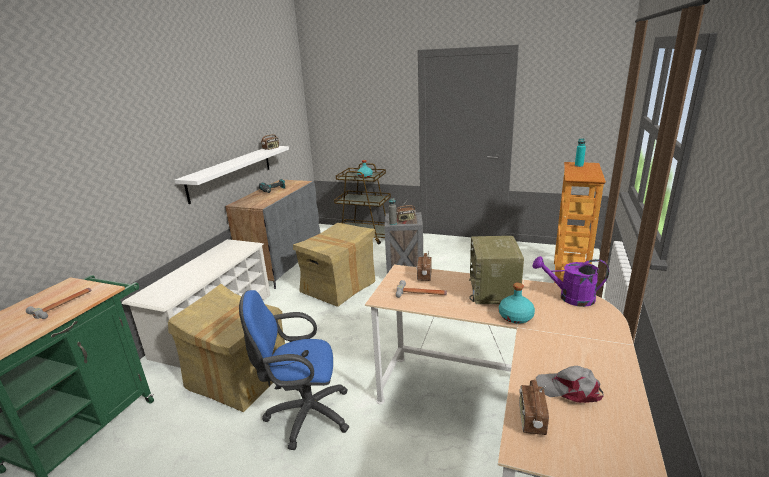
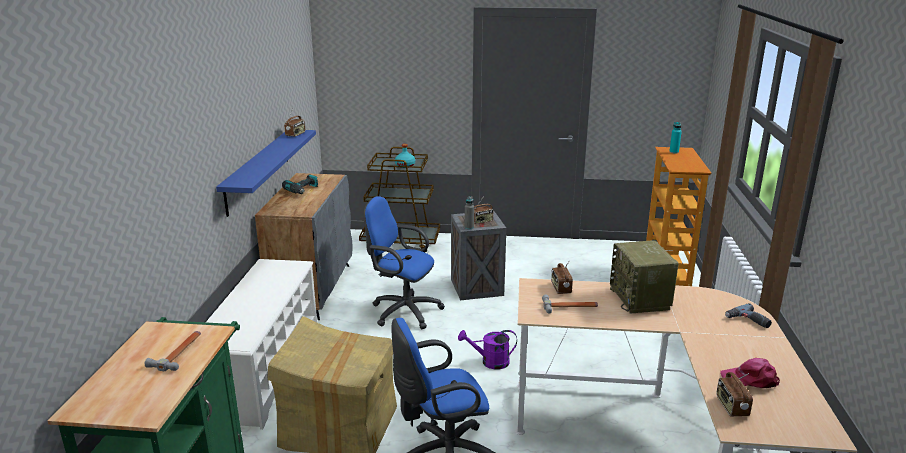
camera: 15 degrees left, 0 degrees up
(231, 172) = (258, 170): white shelf -> blue shelf
(339, 287) = (402, 311): cardboard box -> blue office chair
(515, 317) = (674, 322): turquoise bottle -> none
(569, 389) = (750, 380): grey cap -> pink cap
(570, 298) = (715, 300): purple watering can -> purple watering can (490, 362)
(596, 323) = (747, 321): none -> power drill

